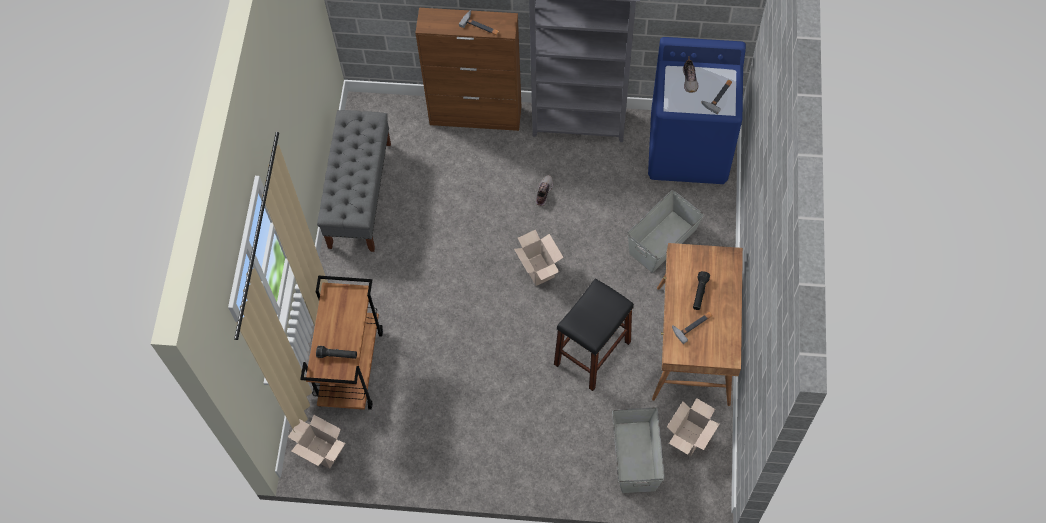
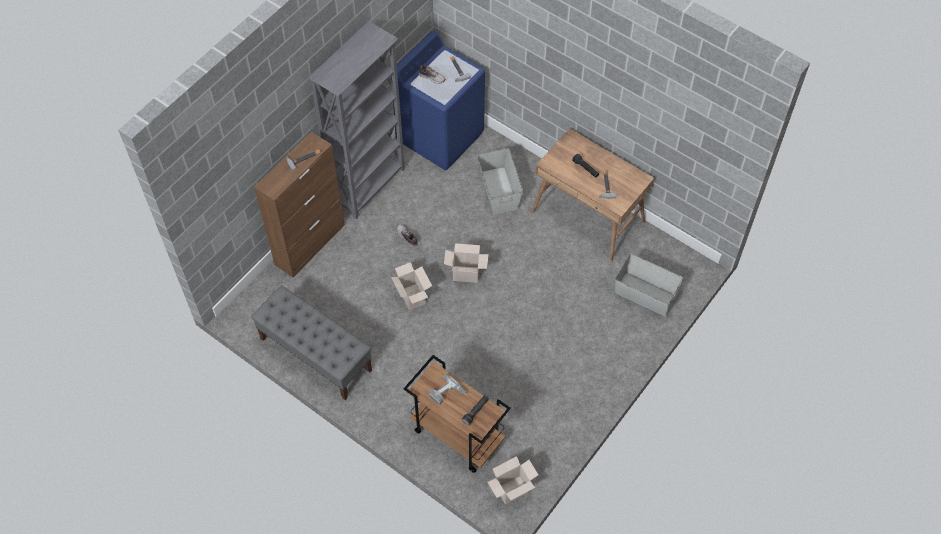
camera: 60 degrees left, 5 degrees down
(341, 319) = (448, 394): none -> power drill
(592, 353) = (553, 277): black stool -> none
(689, 439) = (652, 257): cardboard box -> cardboard box (413, 297)

